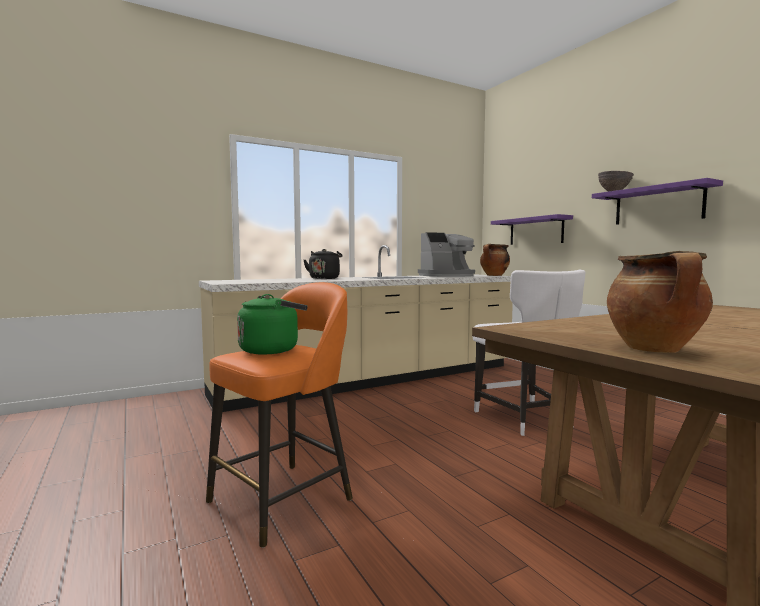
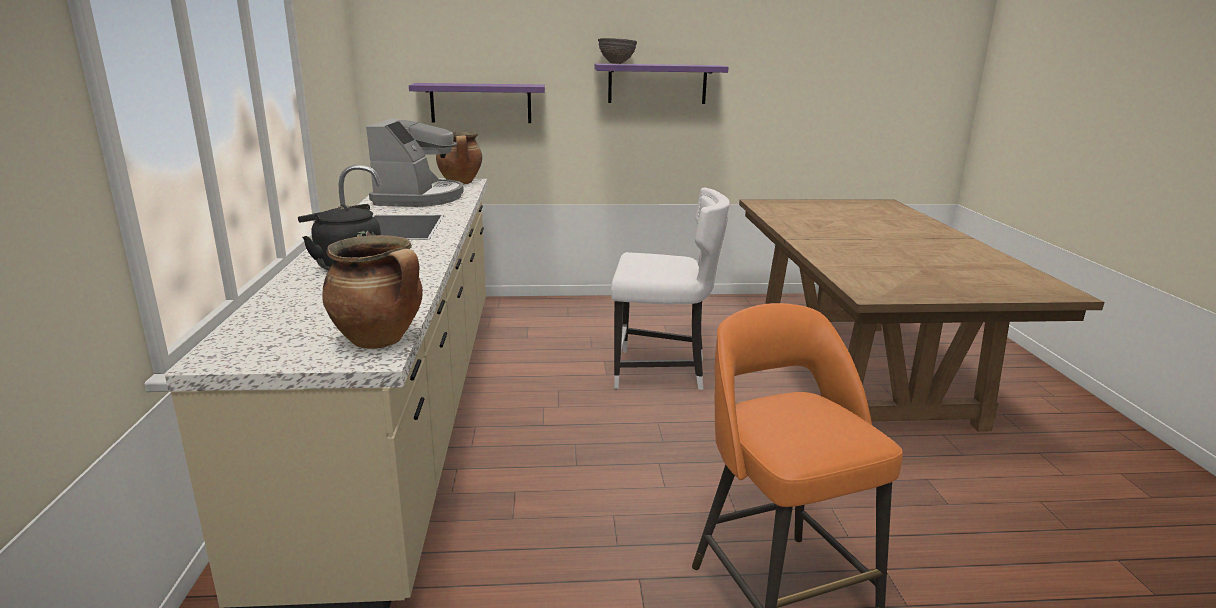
camera: 65 degrees left, 15 degrees up
(272, 350) = (795, 422): green kettle -> none
(656, 350) = (986, 287): cooking pot -> cooking pot (381, 340)

